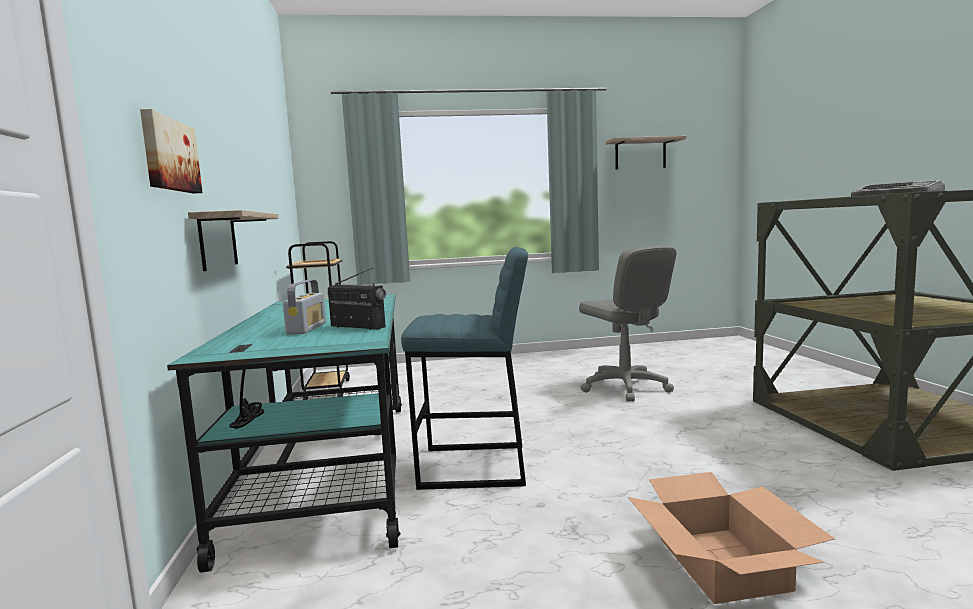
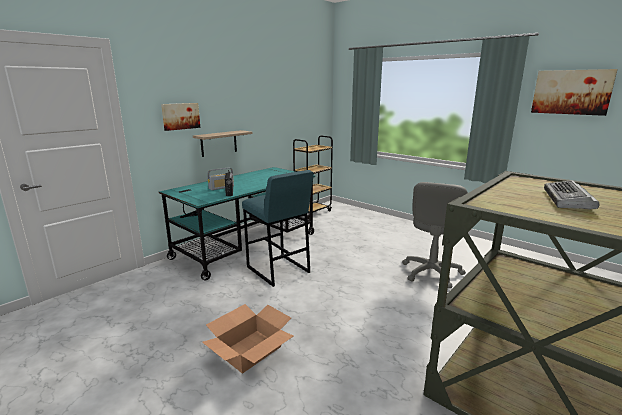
camera: 50 degrees right, 10 degrees up
(640, 154) = (571, 92): shelf -> picture

